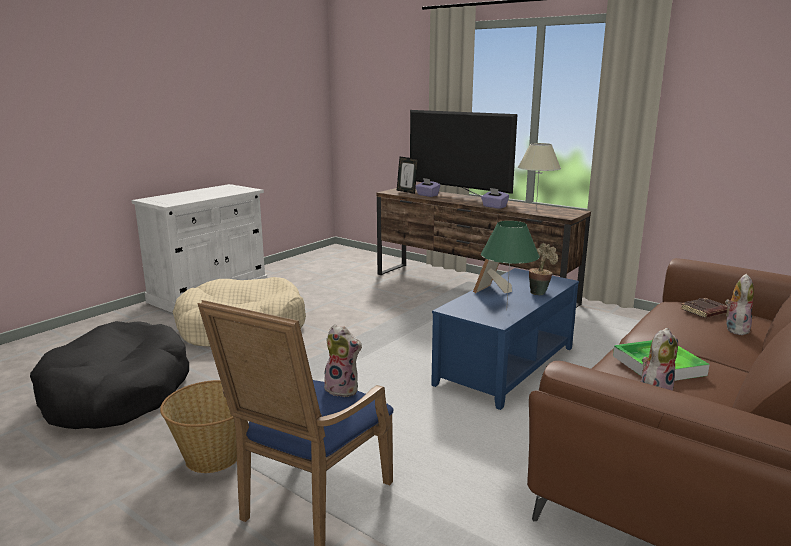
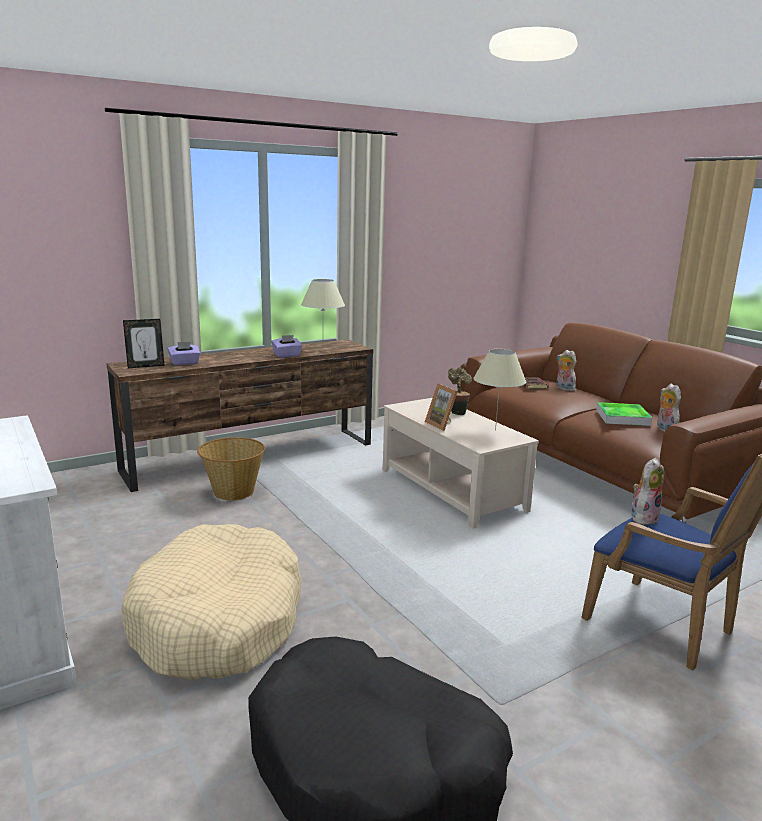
camera: 70 degrees left, 0 degrees up
(213, 456) = (578, 678): basket -> basket (233, 491)
(458, 196) = (212, 355): television -> none
(506, 310) = (495, 430): green table lamp -> beige table lamp
(506, 367) = (452, 490): blue coffee table -> beige coffee table

